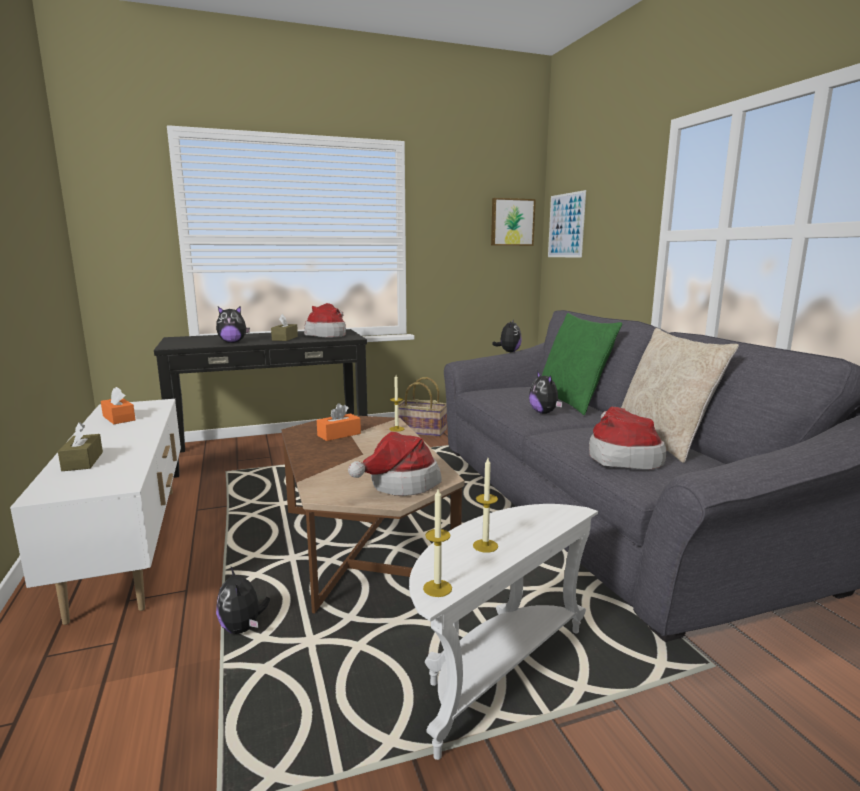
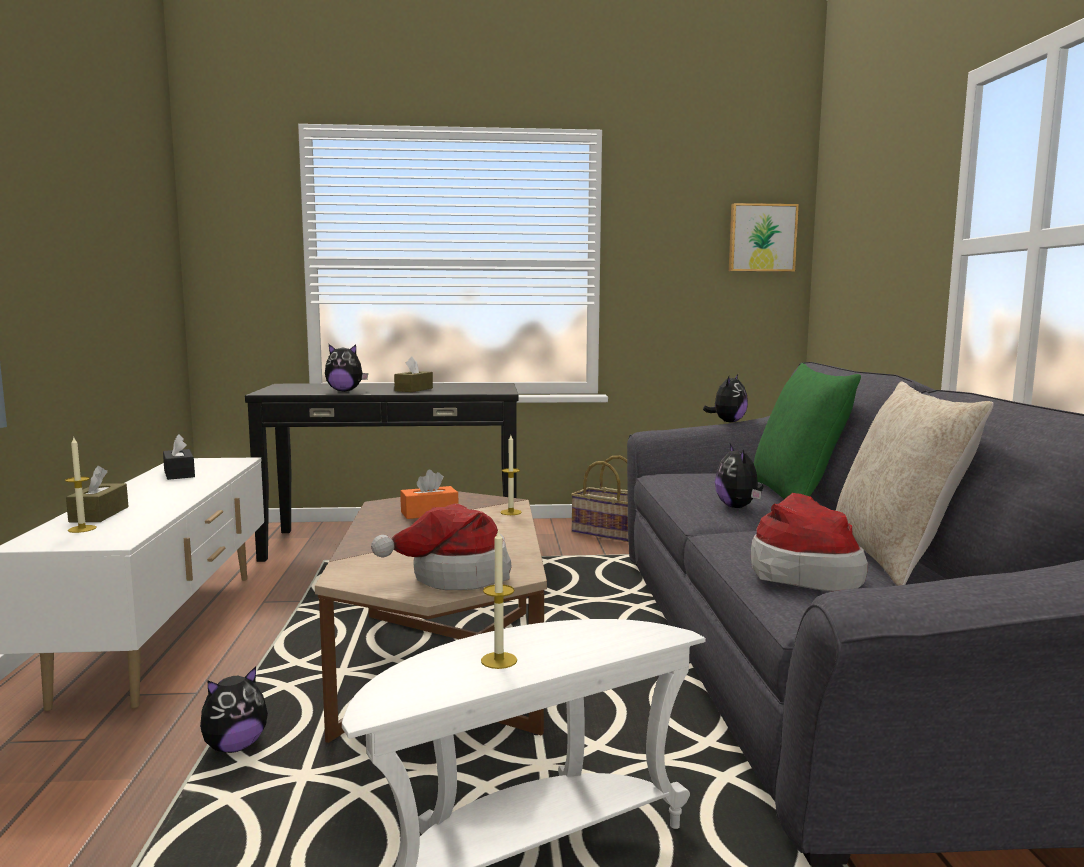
camera: 15 degrees right, 5 degrees down
(119, 418) = (179, 474): orange tissue box -> black tissue box
(243, 628) = (234, 746): plush toy -> plush toy turned 120 degrees counterclockwise
(327, 334) = (474, 387): hat -> none
(437, 588) = (388, 701): candle -> candle (82, 529)
(566, 225) = (839, 240): picture -> none

